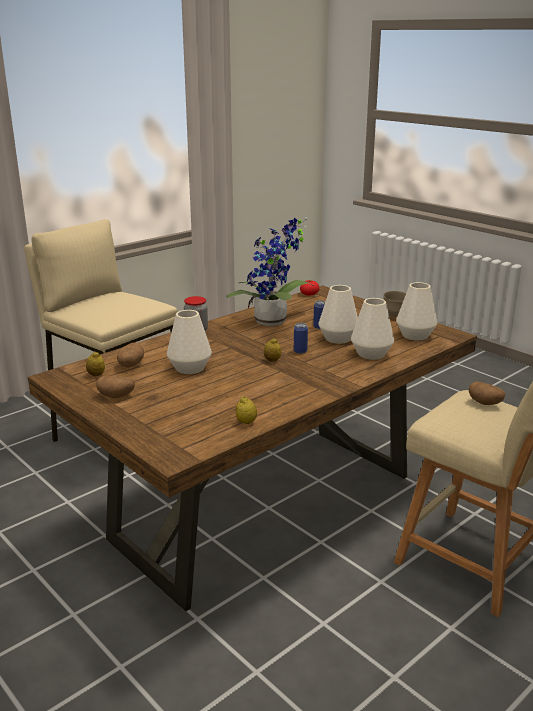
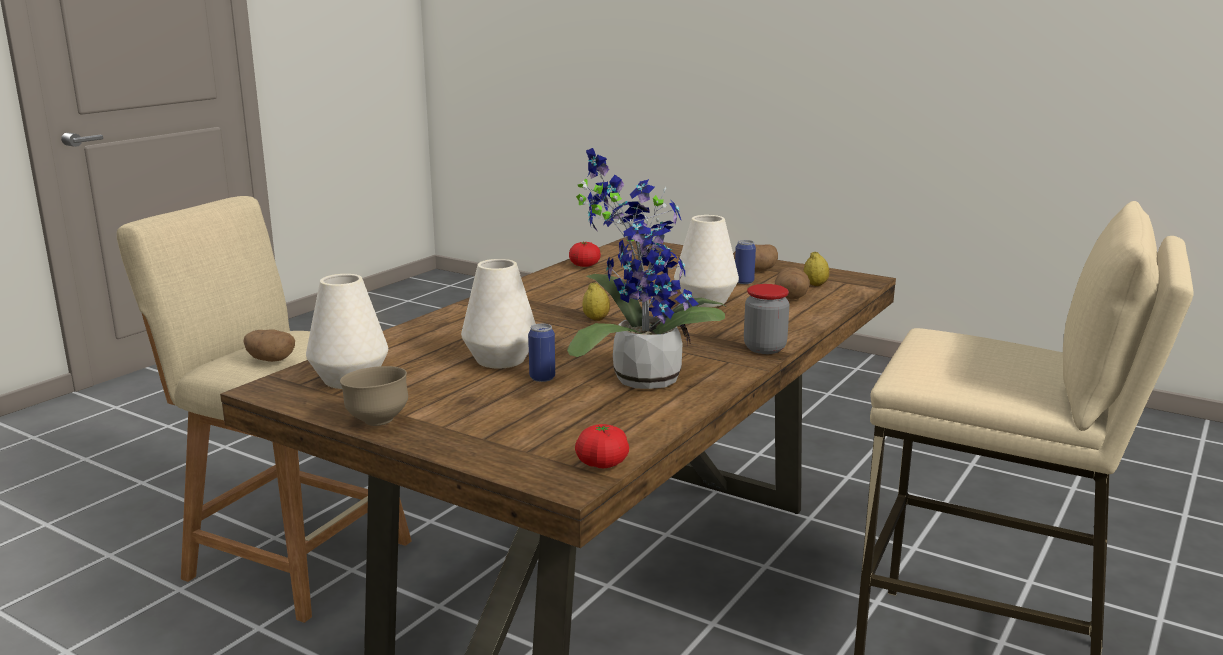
camera: 165 degrees right, 5 degrees down
(246, 422) = (584, 265): lemon -> tomato
(300, 351) = (559, 334): can -> can (744, 282)
(371, 354) = (439, 341): white vase -> none

